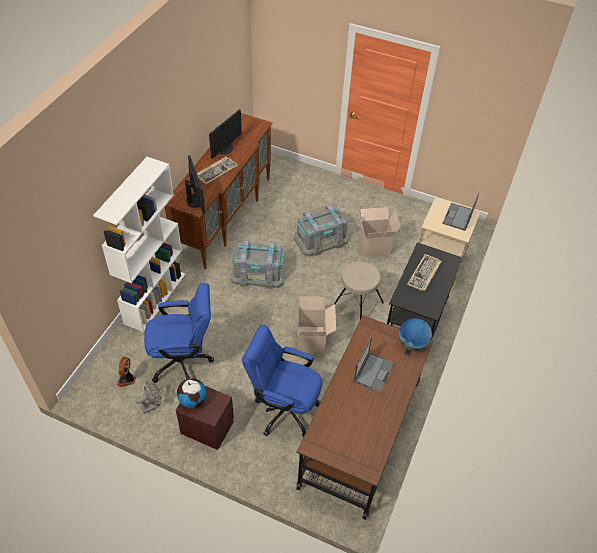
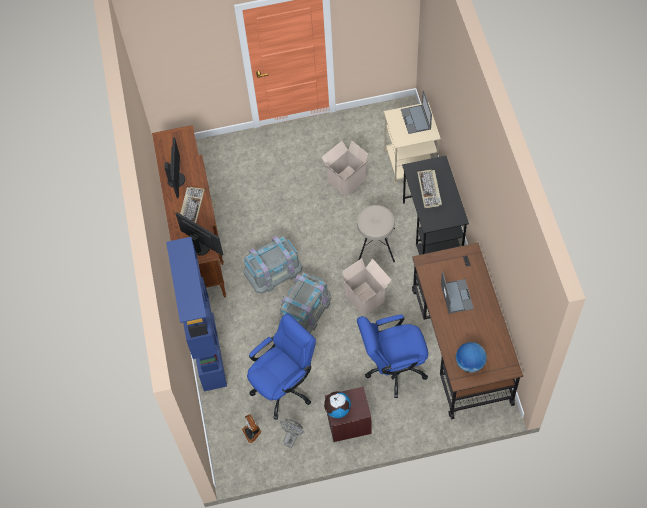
camera: 30 degrees left, 10 degrees up
(155, 298) = (208, 351): white bookcase -> blue bookcase
(321, 239) = (297, 203): grey storage box -> grey storage box (305, 309)
(412, 343) = (466, 254): globe -> globe (470, 363)

